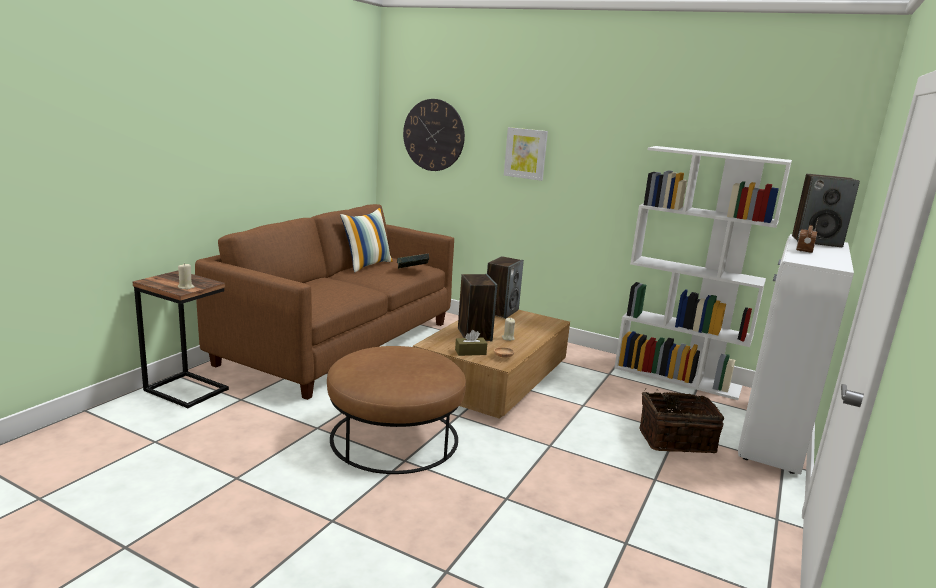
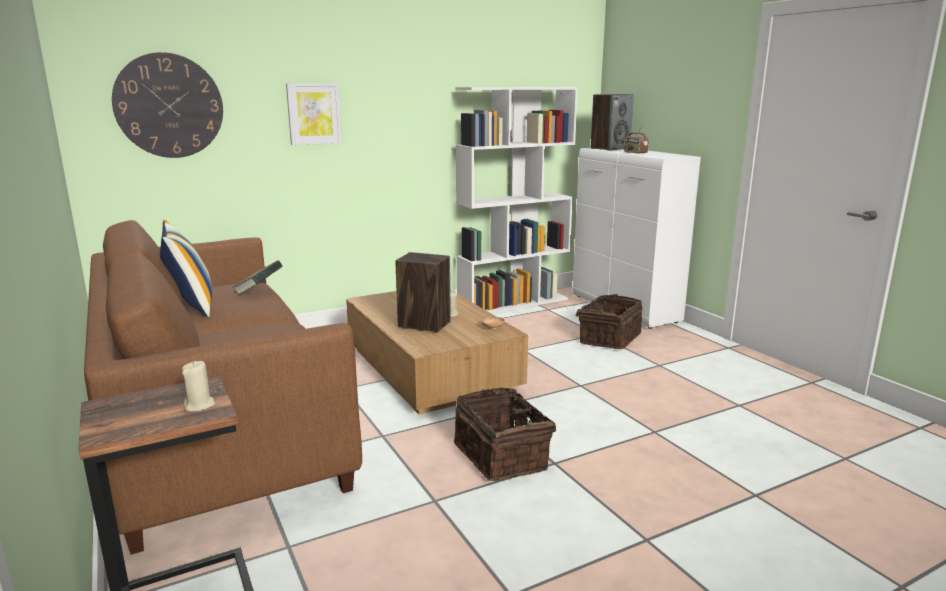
camera: 55 degrees left, 0 degrees up
(394, 437) = (503, 456): brown ottoman -> basket
(470, 352) = (465, 337): brown tissue box -> none
(501, 311) = (379, 300): speaker -> none

